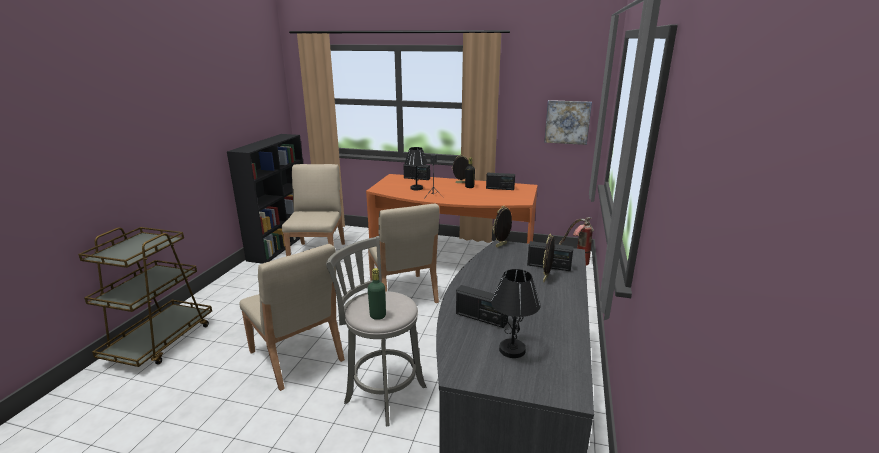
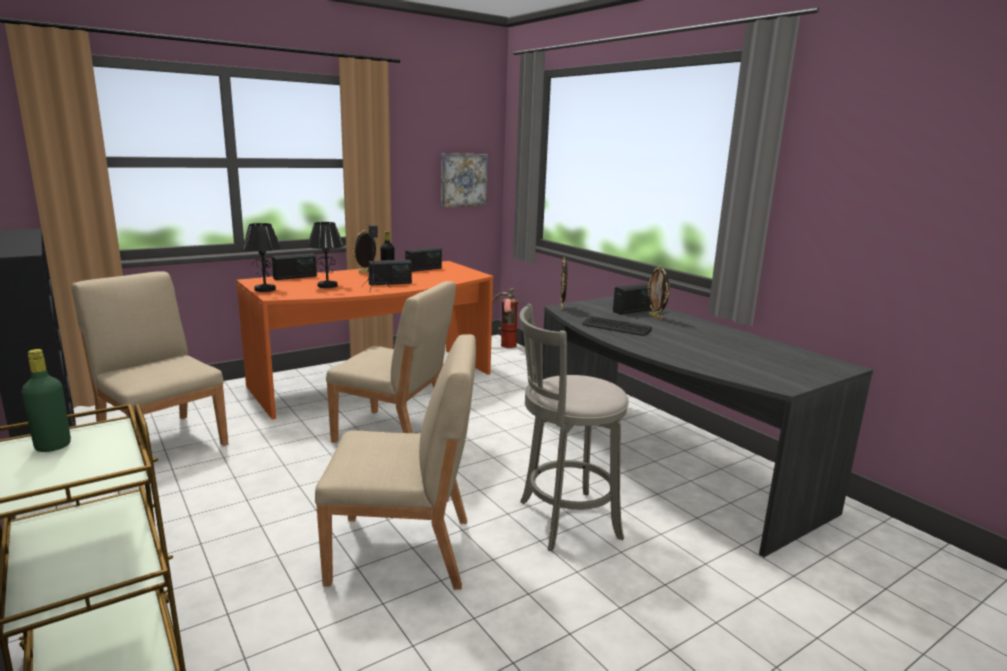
camera: 50 degrees left, 5 degrees down
(378, 316) = (601, 394): green bottle -> green bottle (53, 446)
(481, 318) = (695, 353): radio -> radio (390, 283)
(491, 274) = (616, 327): none -> keyboard
(512, 349) = (761, 361): black table lamp -> black table lamp (264, 289)

